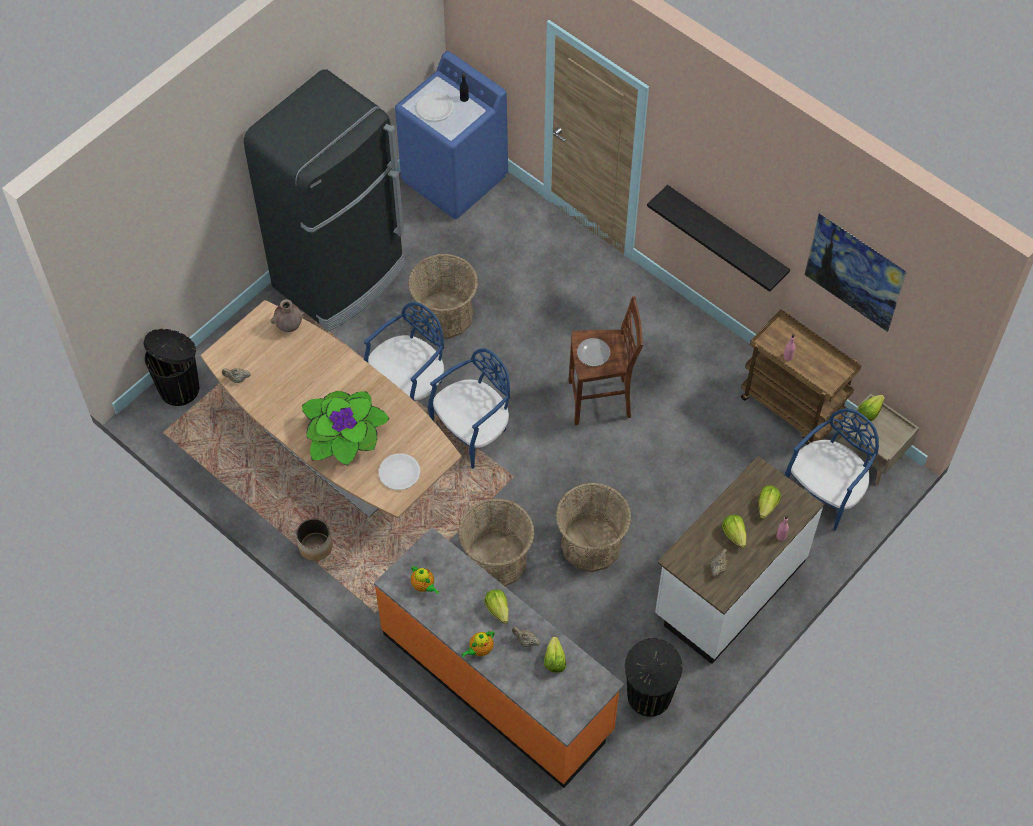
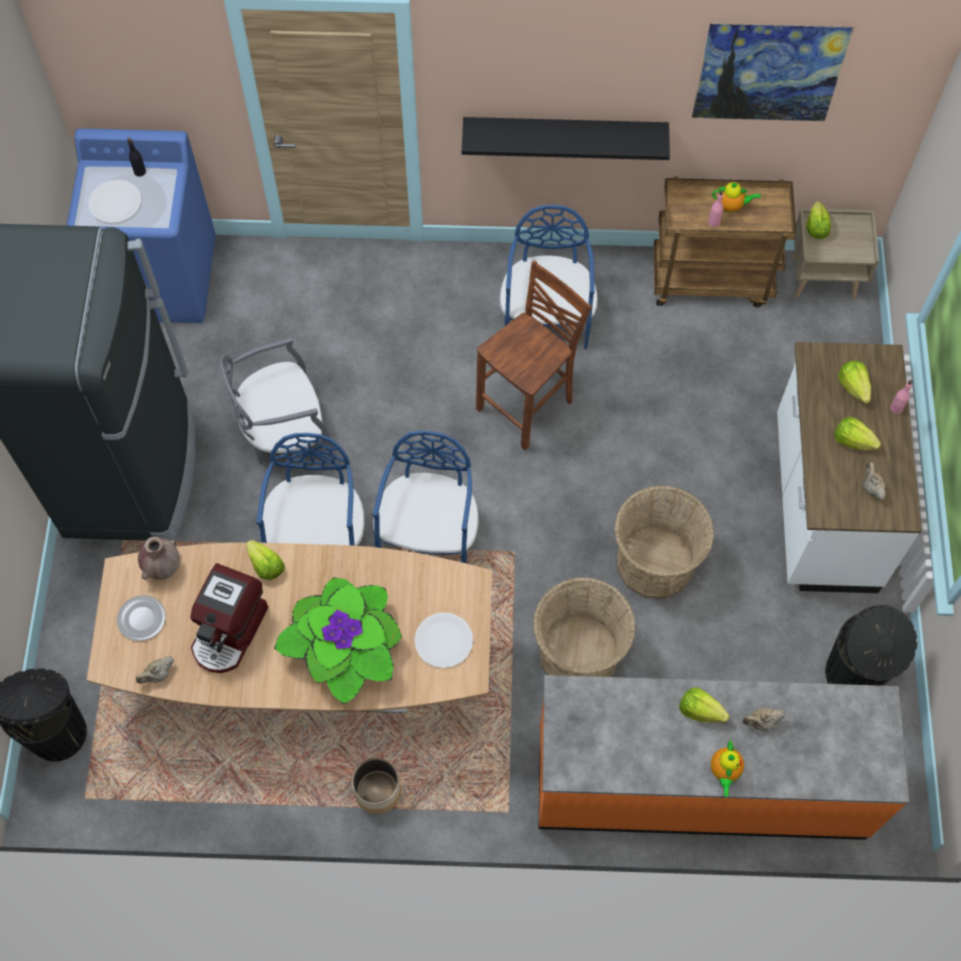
camera: 40 degrees left, 5 degrees up
(293, 384) = (230, 631): none -> coffee machine
(424, 586) = (599, 748): teapot -> teapot (731, 206)
(445, 315) = (284, 432): basket -> grey chair
(554, 660) = (809, 719): lettuce -> lettuce (266, 566)
(593, 353) = (520, 356): plate -> plate (141, 619)
(826, 492) = (817, 340): blue chair -> blue chair (547, 317)

